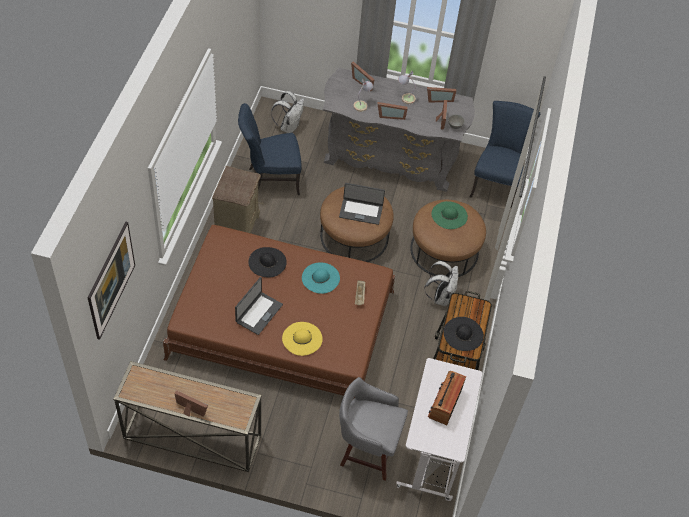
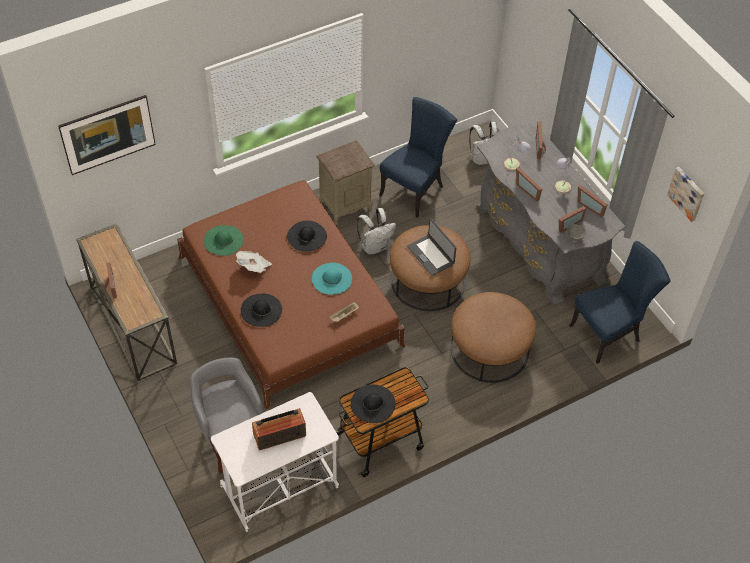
camera: 50 degrees right, 0 degrees up
(258, 313) = (254, 267): laptop -> newspaper
(270, 180) = (415, 189): blue chair -> blue chair turned 90 degrees clockwise
(302, 338) = (261, 310): yellow hat -> black hat
(440, 296) = (438, 381): white backpack -> white backpack (375, 246)
(449, 215) = (502, 314): green hat -> green hat (223, 240)
(525, 40) = (687, 193): none -> picture

